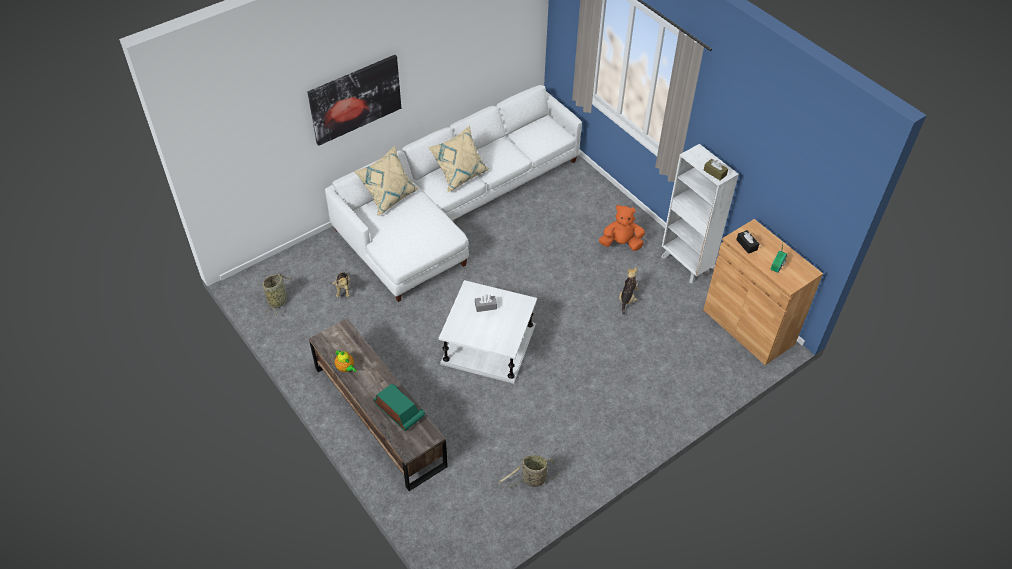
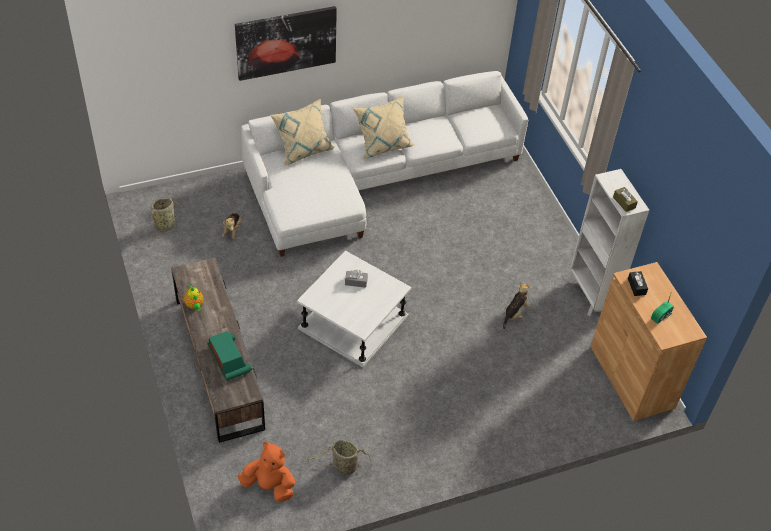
camera: 15 degrees right, 0 degrees up
(621, 243) = (531, 256): orange plush toy -> orange plush toy (269, 485)

